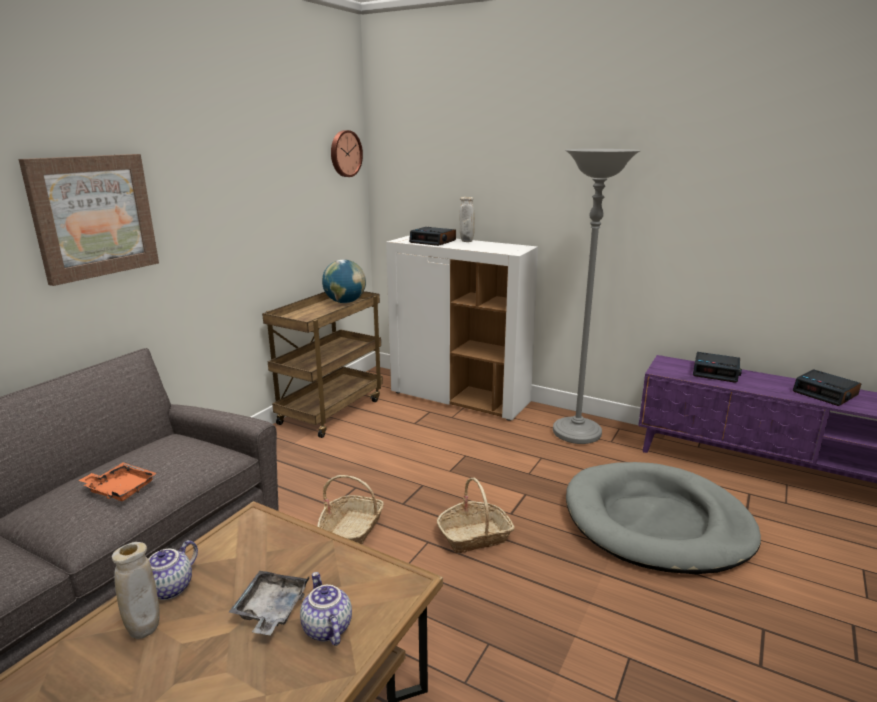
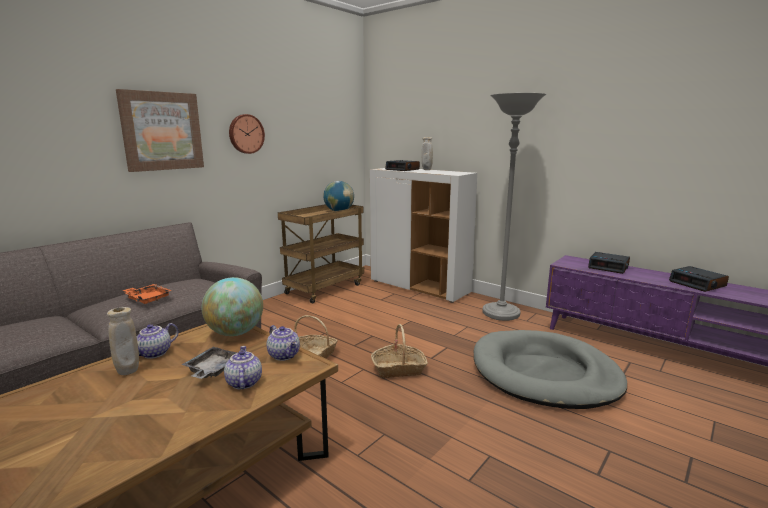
camera: 10 degrees right, 5 degrees down
(275, 535) = (235, 333): none -> globe
(345, 153) = (347, 110): wall clock -> wall clock (245, 134)
(364, 570) = (285, 355): none -> teapot

